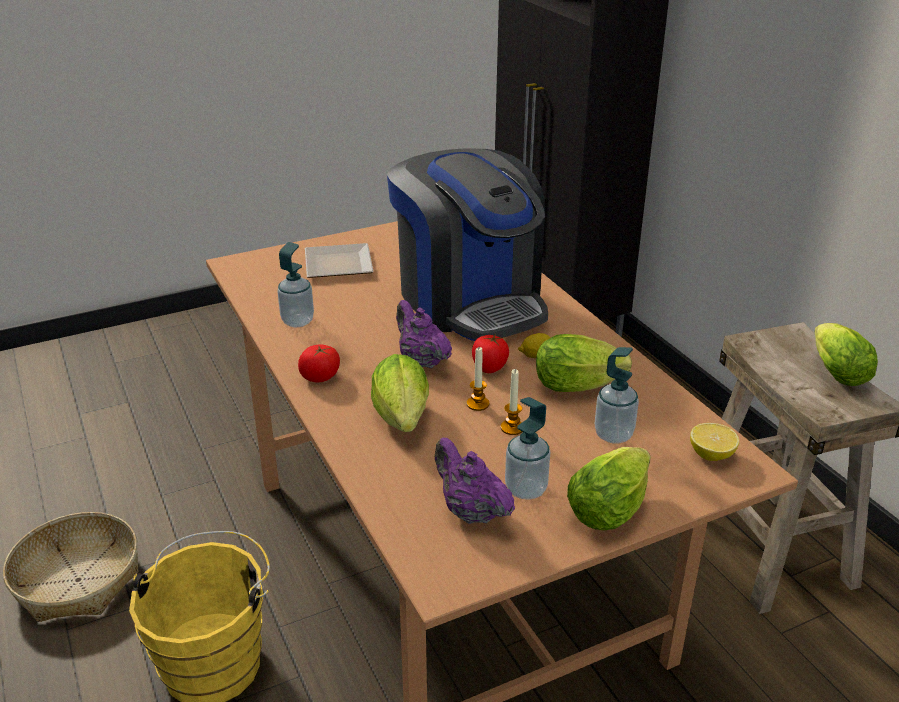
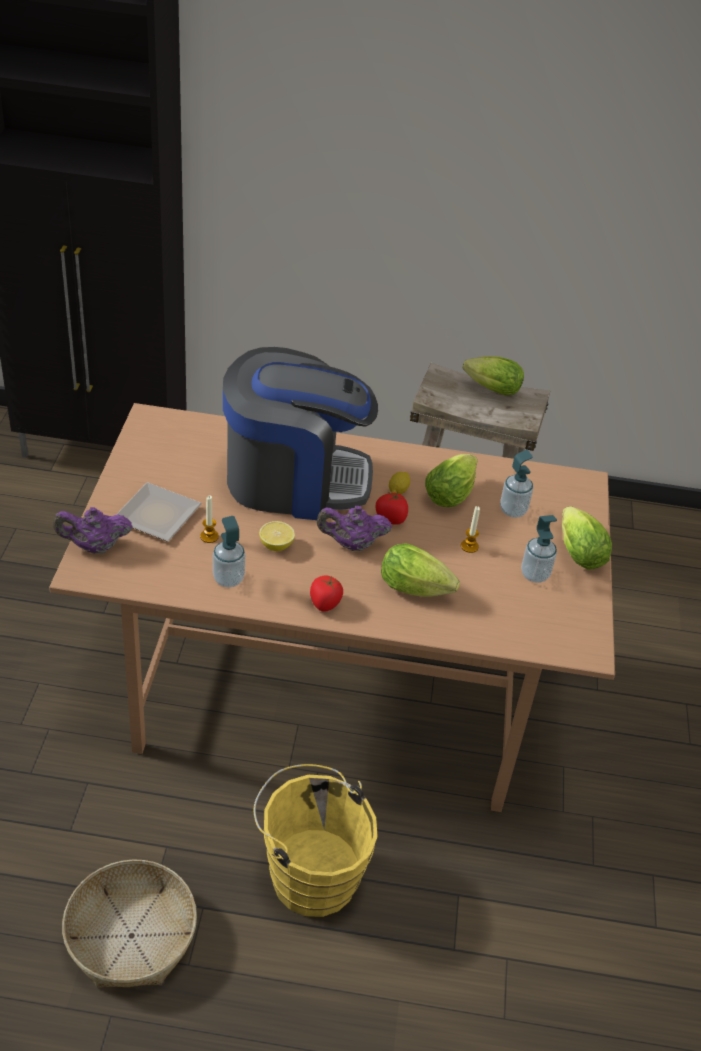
camera: 60 degrees left, 10 degrees up
(470, 511) = (537, 608): purple teapot -> purple teapot (94, 547)
(478, 404) = (430, 547): candle -> candle (209, 536)
(711, 455) = (562, 487): lemon -> lemon (276, 545)

